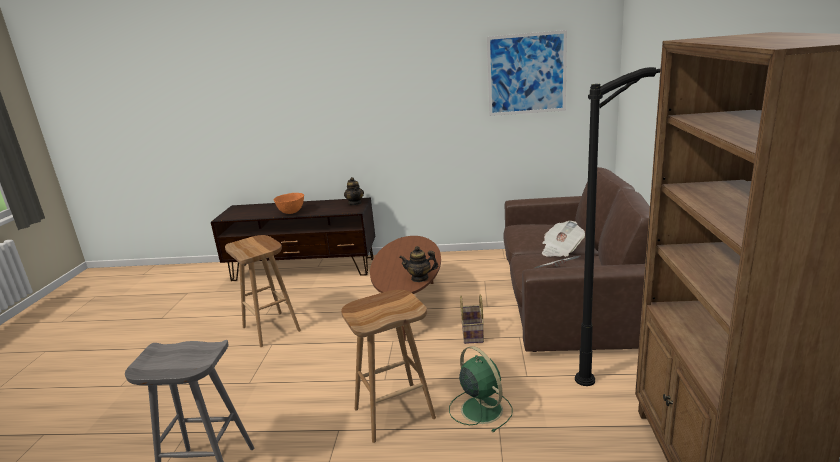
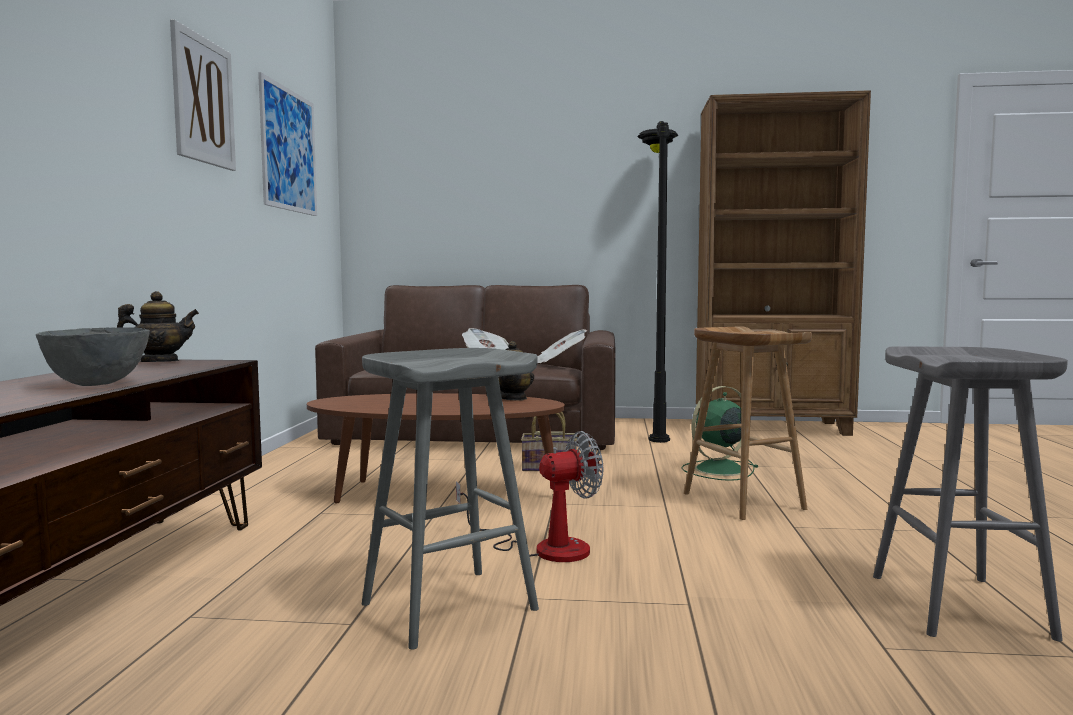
camera: 90 degrees left, 15 degrees down
(272, 329) = (450, 605): brown stool -> grey stool
(291, 212) = (96, 384): orange bowl -> grey bowl
(324, 343) = (544, 548): none -> fan
(426, 74) = (203, 100): none -> picture

